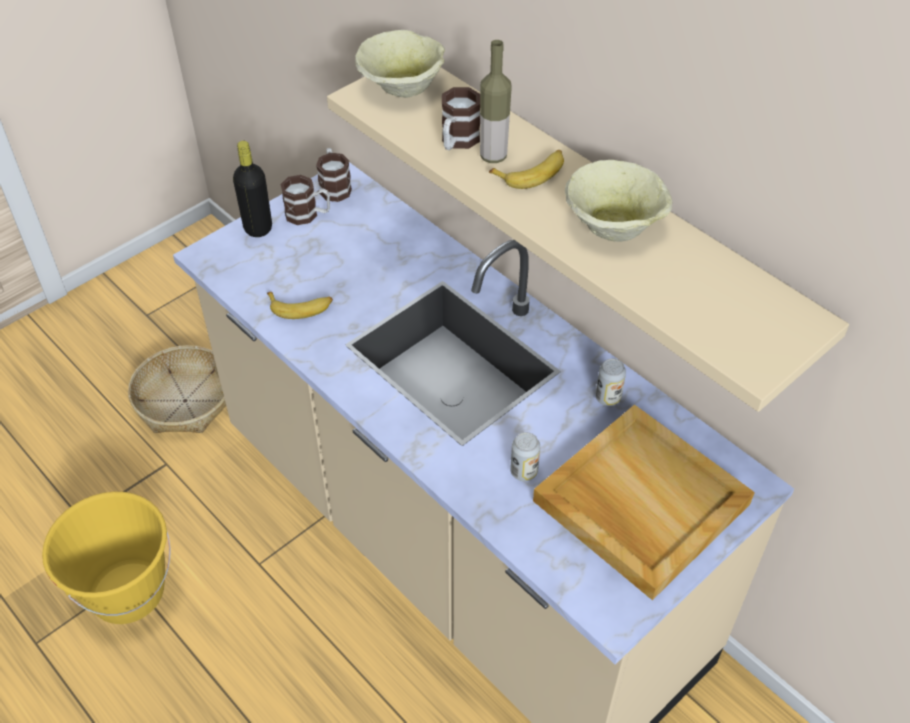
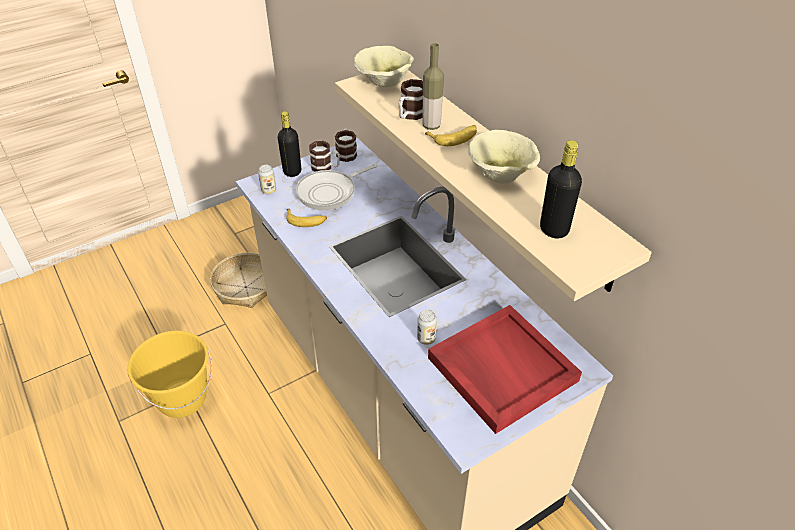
camera: 10 degrees right, 5 degrees down
(325, 256) = (330, 192): none -> frying pan
(608, 398) = (494, 300): can -> can (269, 190)
(639, 502) = (500, 369): beige tray -> red tray
(710, 306) = (554, 229): none -> black bottle

